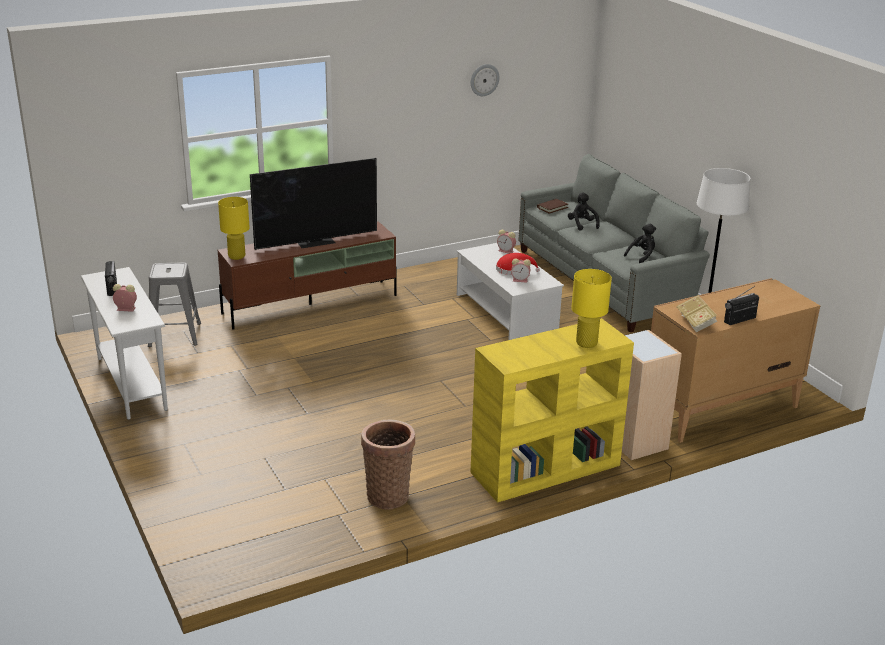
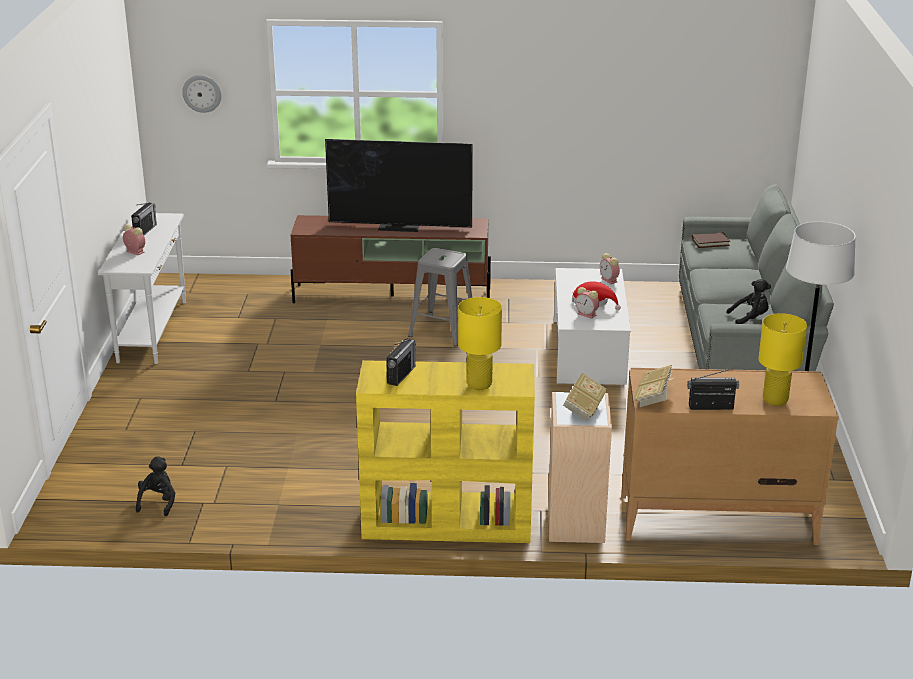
camera: 30 degrees right, 0 degrees up
(174, 335) = (235, 295): grey stool -> grey stool (442, 330)
(236, 257) = (305, 226): yellow table lamp -> yellow table lamp (774, 401)
(388, 495) = (266, 499): basket -> none
(484, 80) = (641, 73): wall clock -> wall clock (202, 93)
(519, 351) = (401, 375): none -> radio
(582, 225) = (720, 268): black plush toy -> black plush toy (158, 502)
(647, 344) = (584, 408): none -> book

